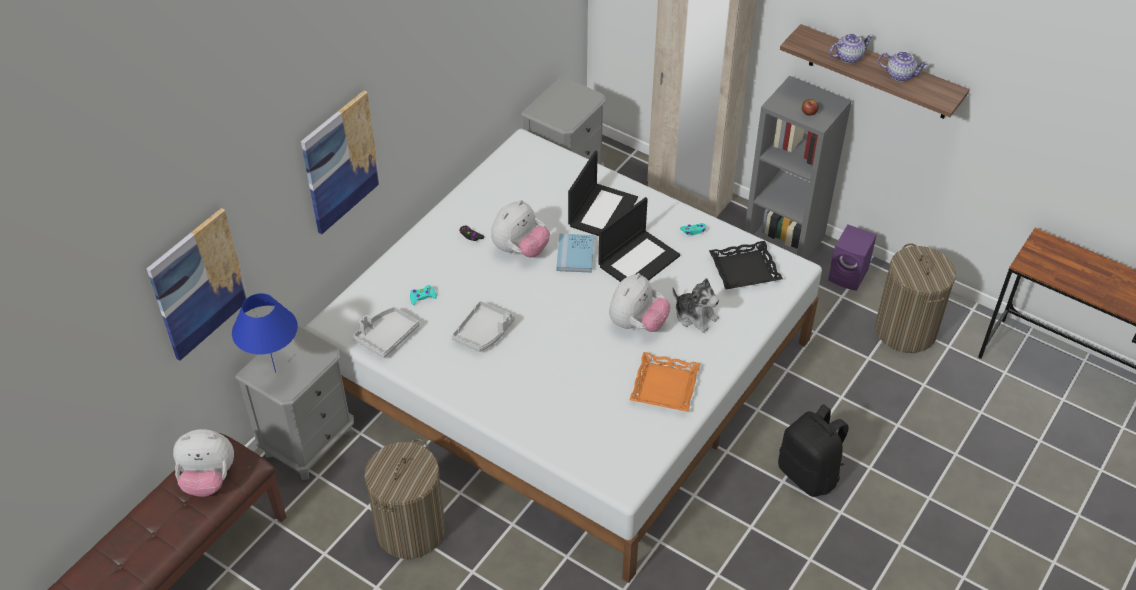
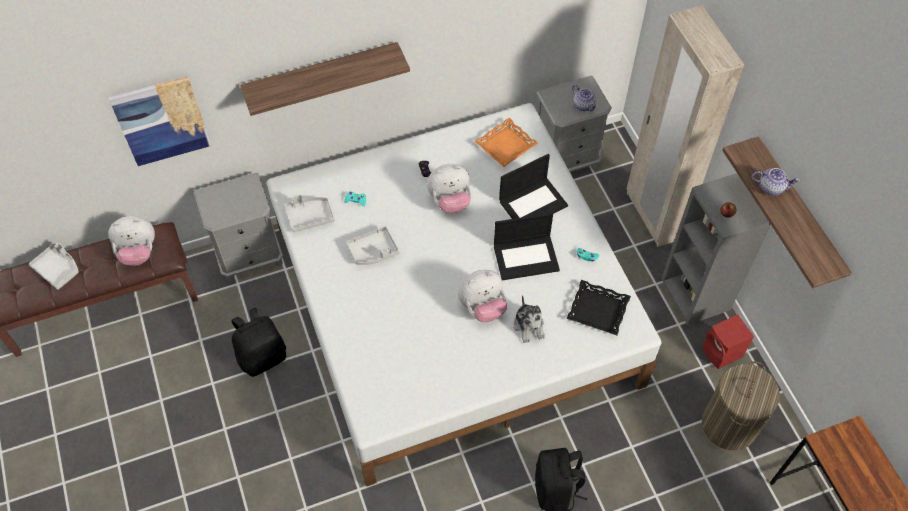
camera: 35 degrees right, 10 degrees up
(123, 549) = (58, 269): none -> grey tray
(208, 479) = (138, 252): plush toy -> plush toy turned 45 degrees counterclockwise
(275, 372) = (218, 203): blue table lamp -> none
(340, 162) = (322, 76): picture -> shelf
(410, 529) = (262, 357): laundry basket -> black backpack
(575, 255) = (485, 227): blue book -> none
(664, 386) = (460, 367): orange tray -> orange tray (505, 145)
(849, 276) = (722, 353): purple speaker -> red speaker
(900, 75) = (801, 227): teapot -> teapot (584, 105)

